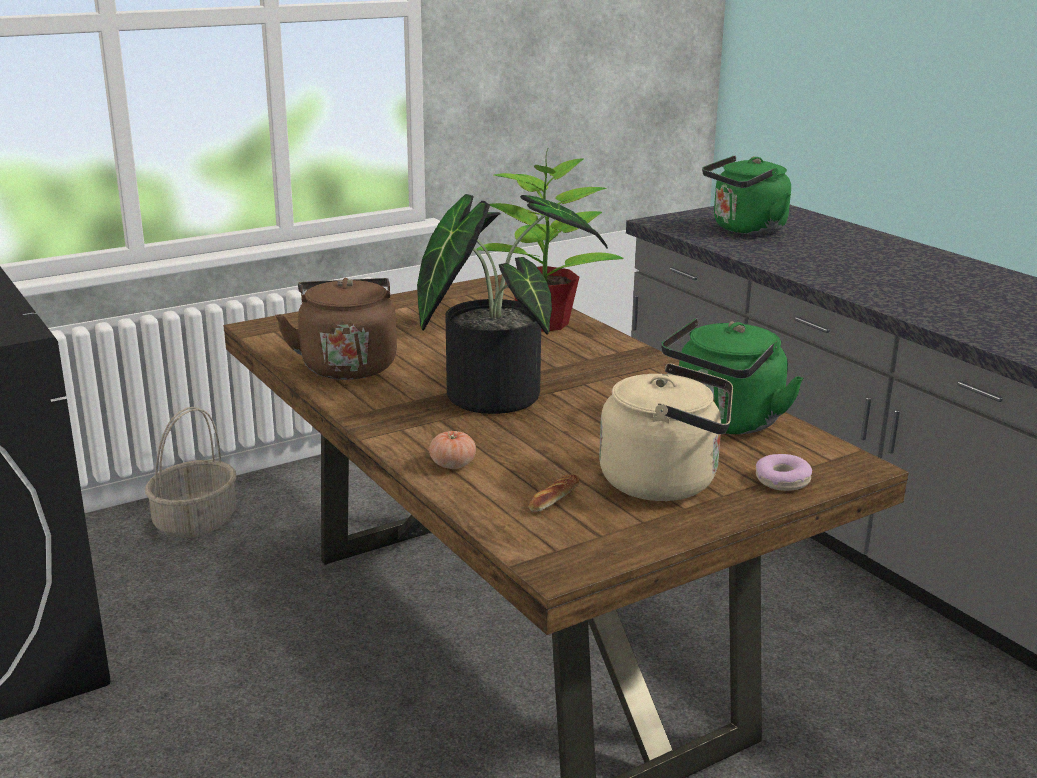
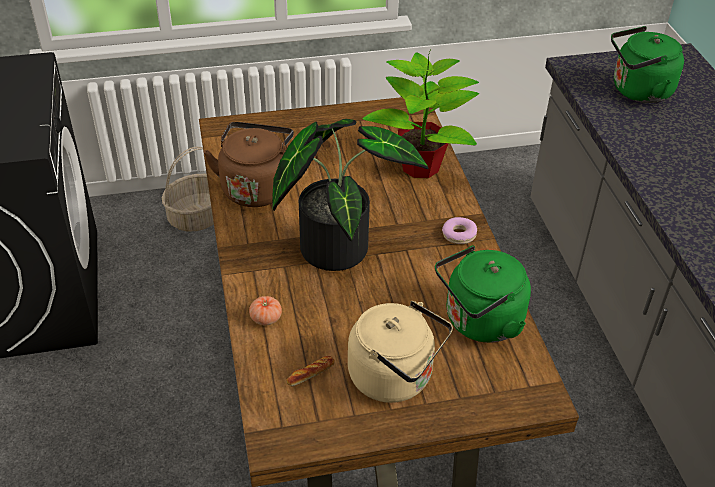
camera: 20 degrees right, 20 degrees up
(782, 481) = (477, 400): donut -> donut (459, 235)

